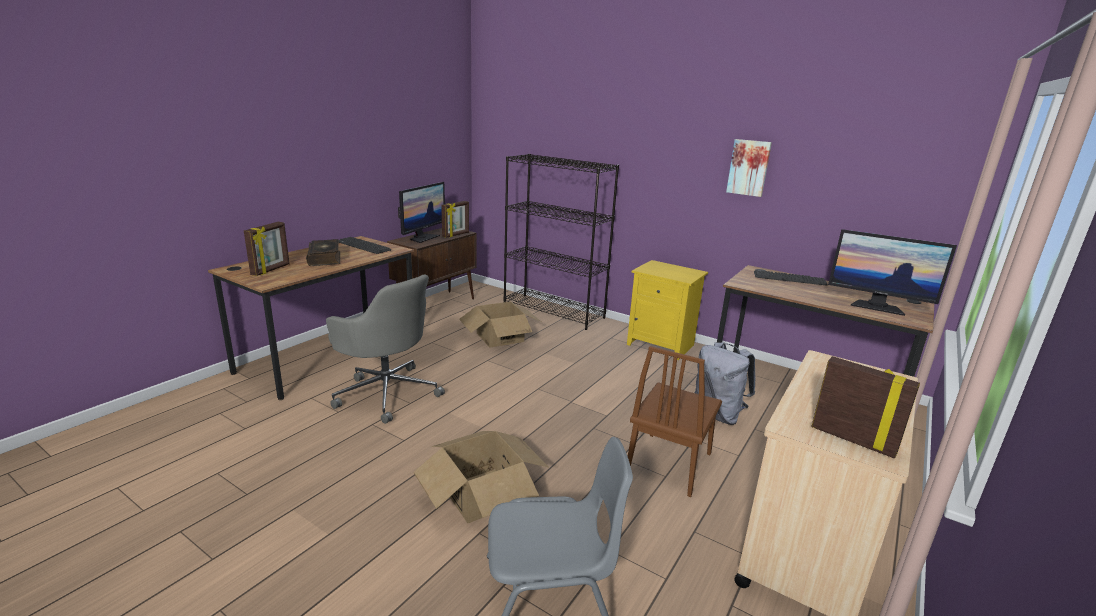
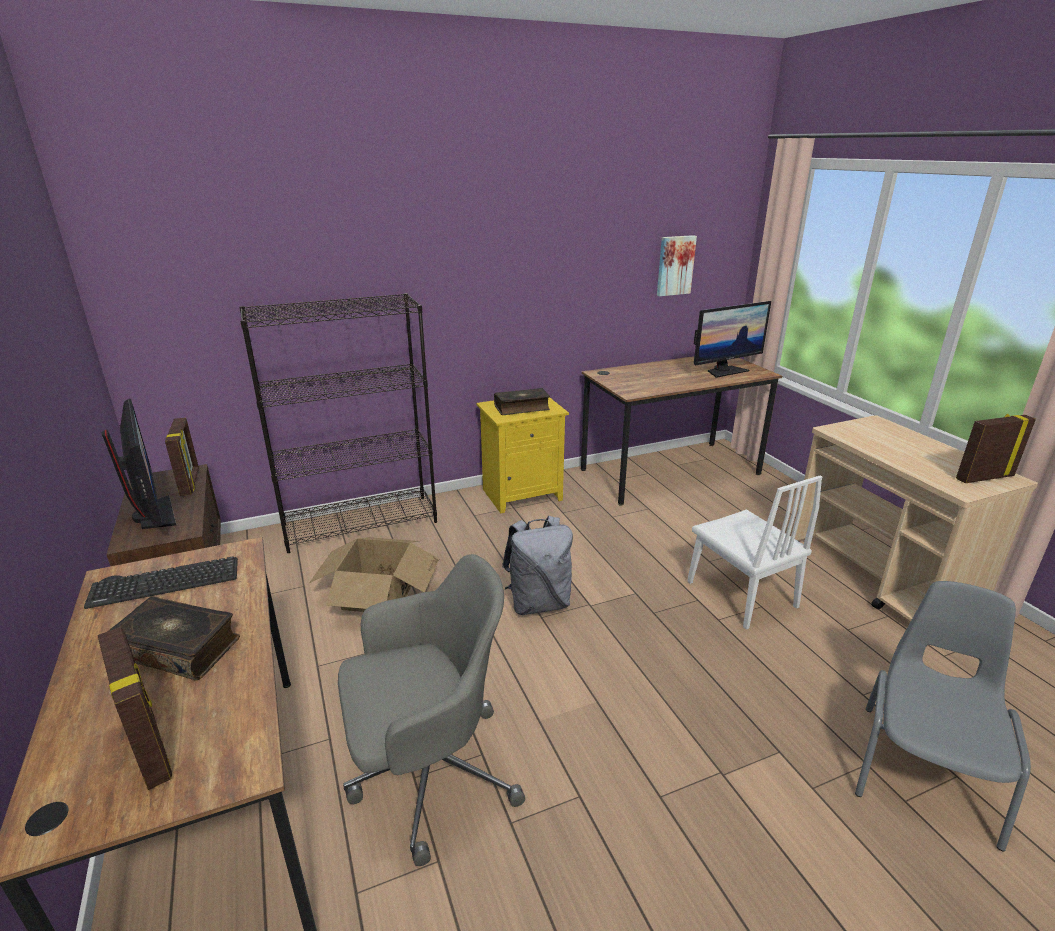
camera: 55 degrees left, 5 degrees up
(481, 494) = (739, 757): cardboard box -> none
(669, 271) = (522, 408): none -> book
(669, 463) = (741, 594): brown chair -> white chair
(717, 415) = (678, 529): grey backpack -> grey backpack (538, 603)
(749, 167) = (565, 265): picture -> picture (674, 265)
(789, 279) = (636, 371): keyboard -> none

